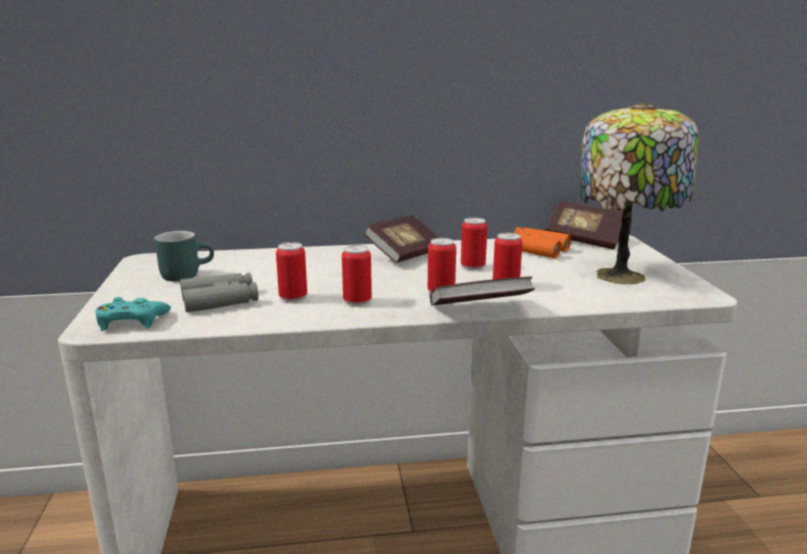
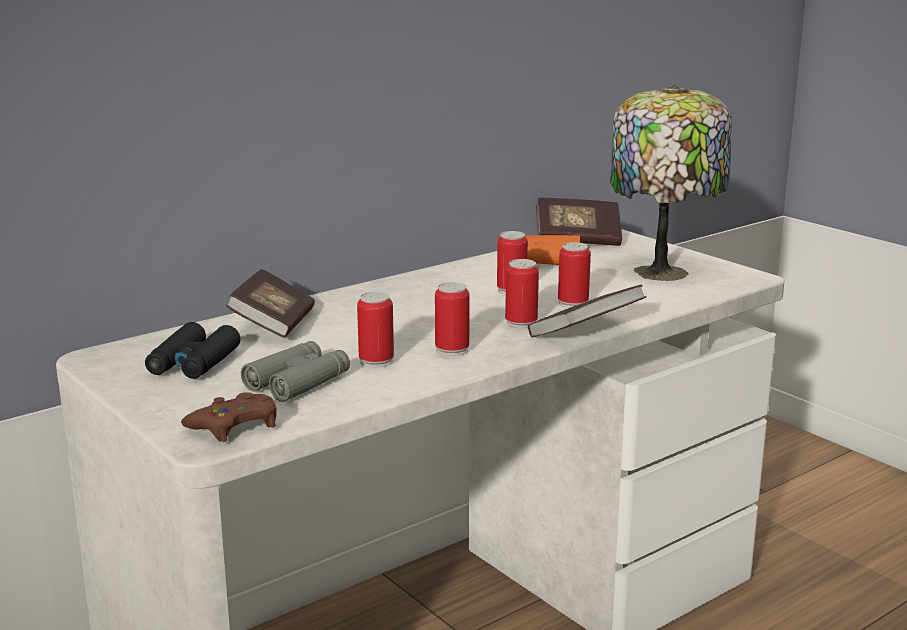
camera: 30 degrees left, 0 degrees up
(131, 321) = (235, 425): turquoise game controller -> brown game controller
(186, 274) = (193, 363): turquoise mug -> black binoculars
(405, 254) = (417, 290): book -> book (273, 325)

